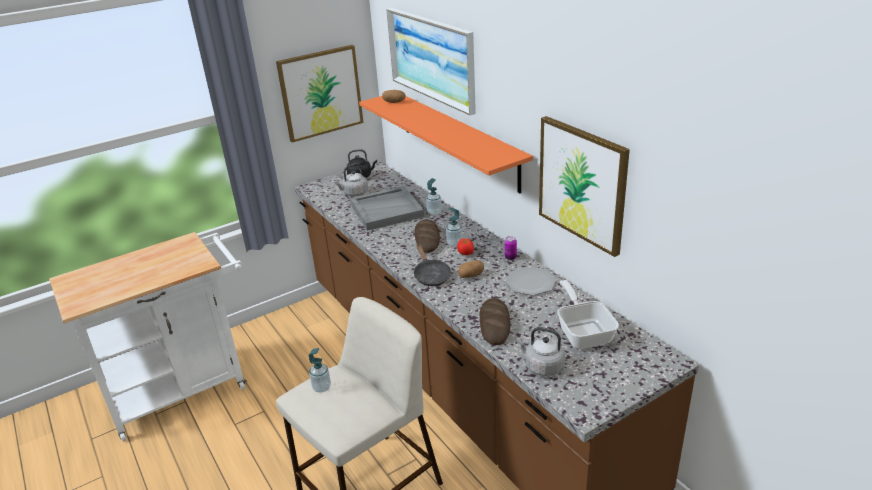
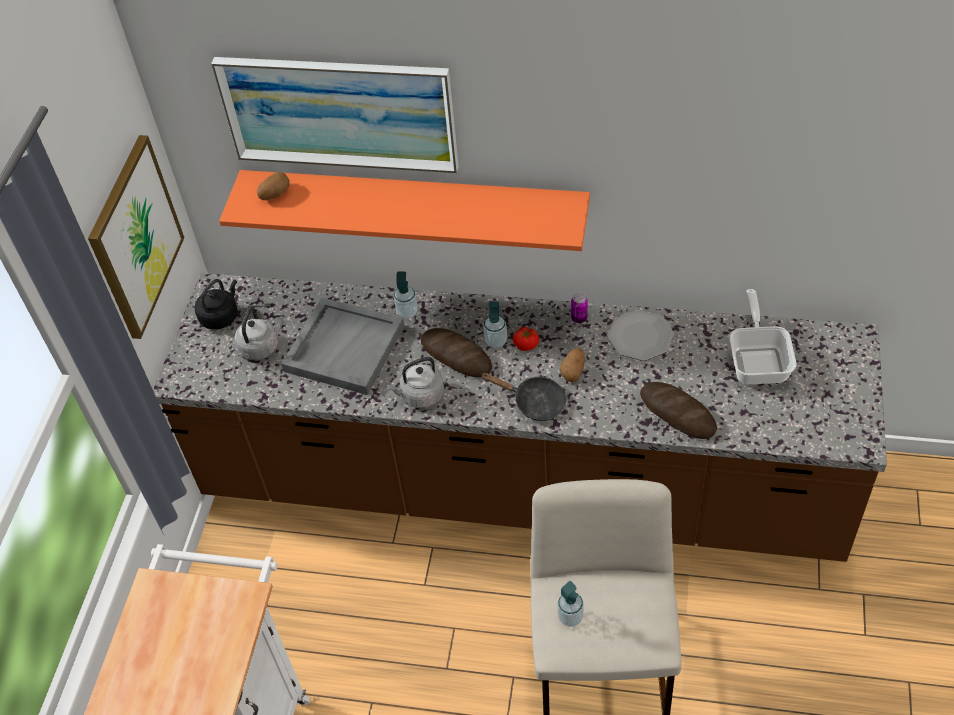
camera: 45 degrees left, 20 degrees up
(542, 366) = (776, 426): grey kettle -> grey kettle (420, 396)
(582, 184) = (687, 203): picture -> none
(583, 332) = (758, 360): frying pan -> frying pan turned 60 degrees clockwise

